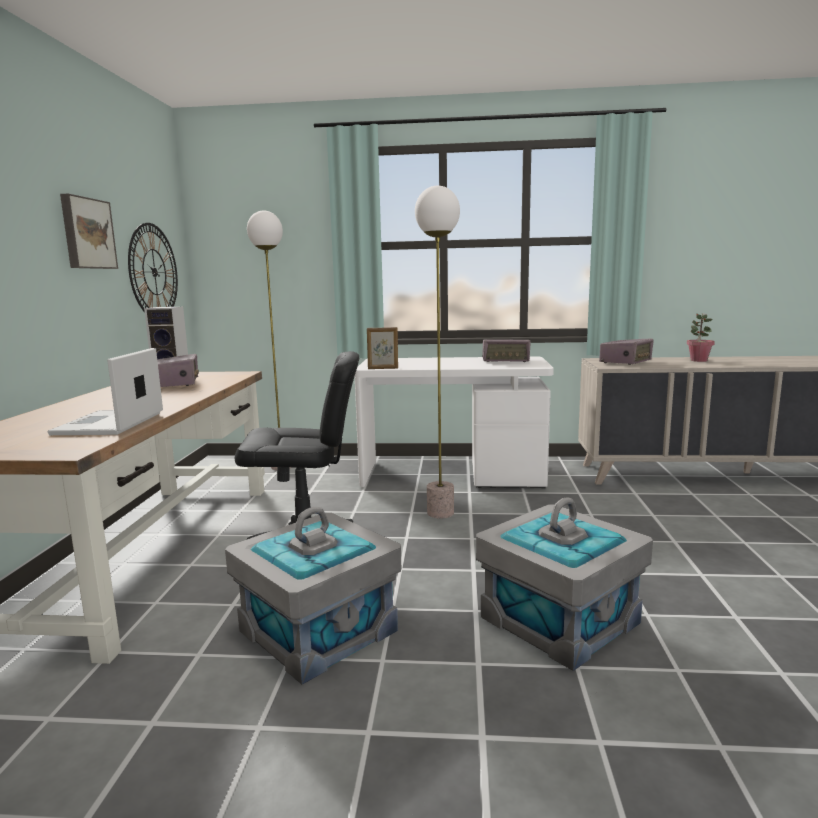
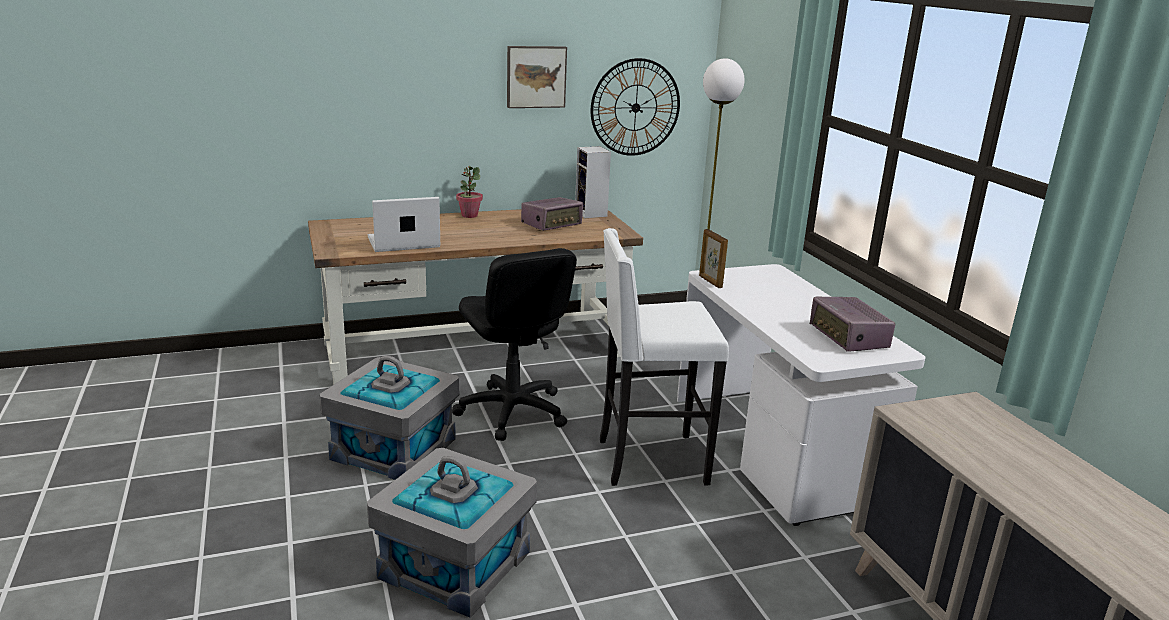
camera: 65 degrees right, 10 degrees up
(440, 513) = (649, 461): floor lamp -> white stool
(626, 362) = (969, 427): radio -> none
(698, 360) = (1085, 498): potted plant -> potted plant (469, 215)

